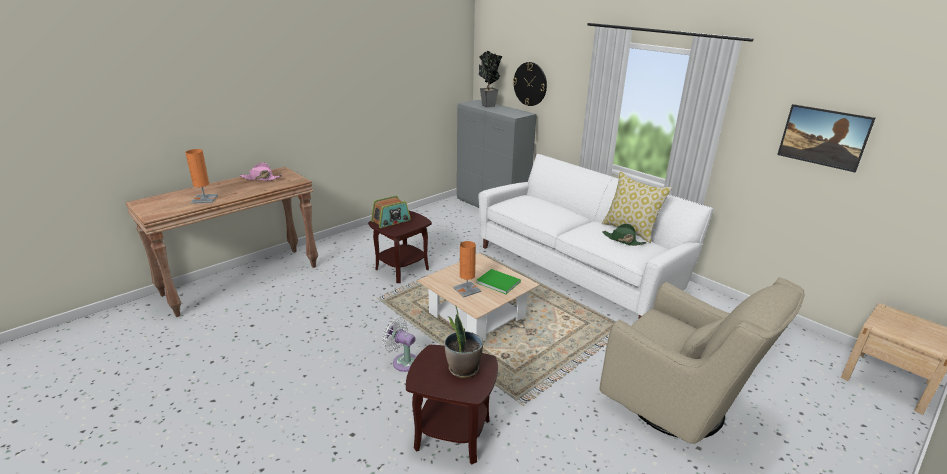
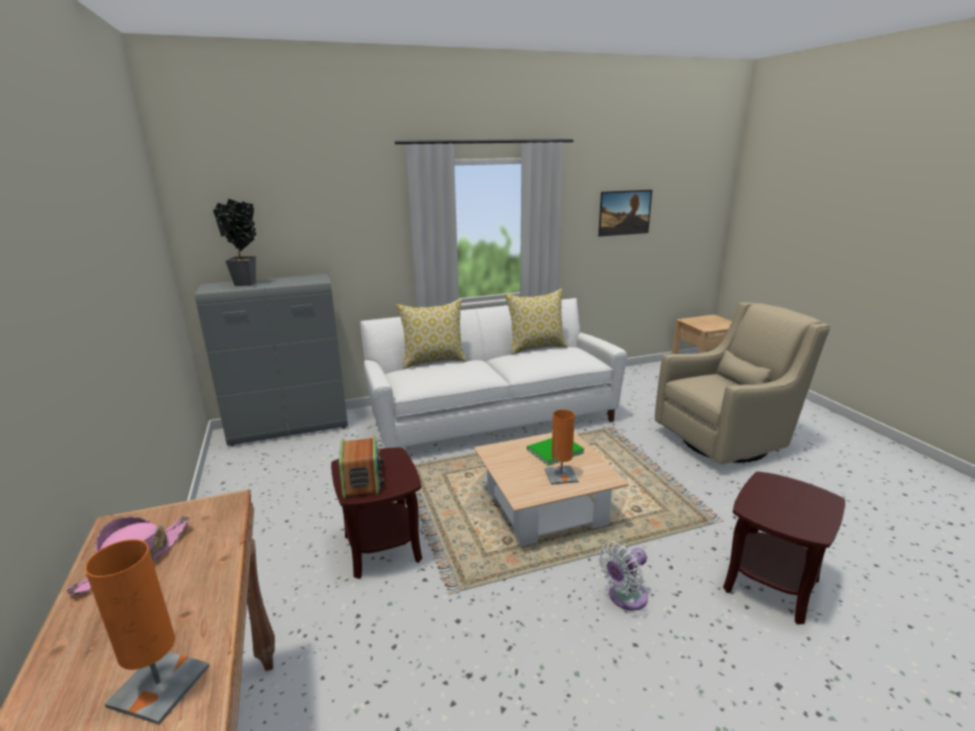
camera: 65 degrees left, 5 degrees down
(463, 369) = (783, 496): potted plant -> none
(530, 84) = (303, 236): wall clock -> none
(552, 201) = (434, 361): none -> pillow
(623, 240) = (559, 354): green hat -> none

